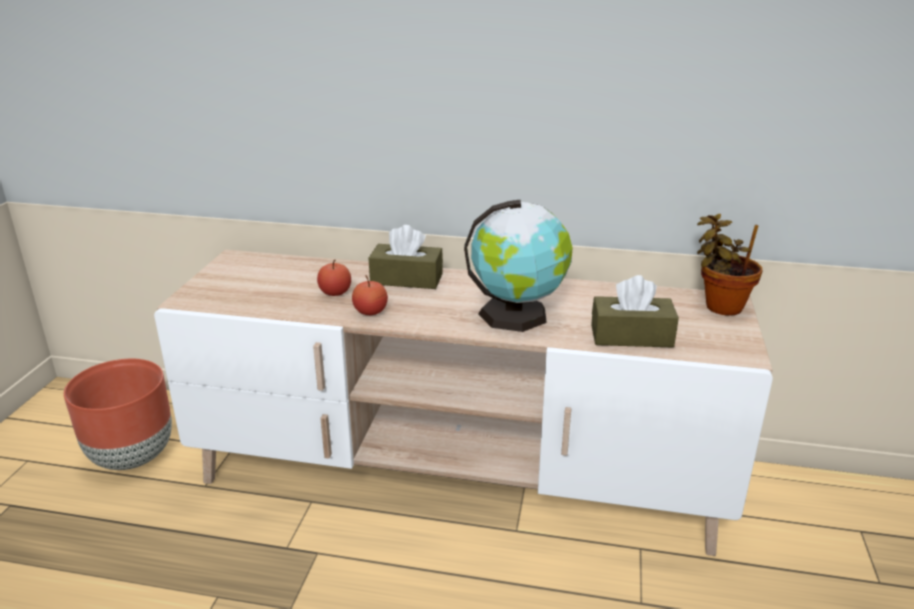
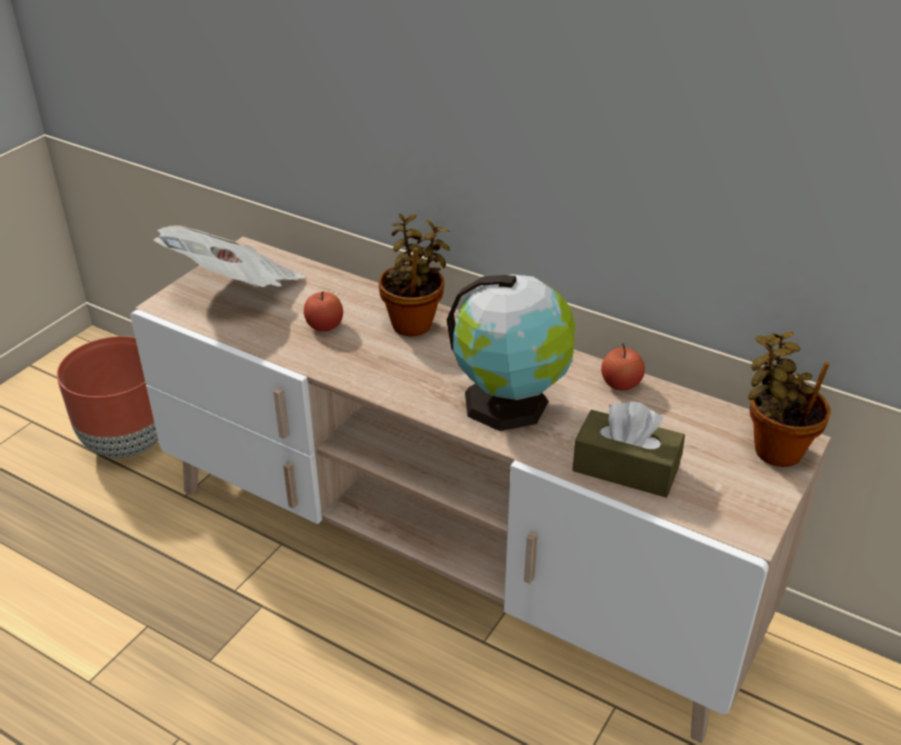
camera: 20 degrees right, 10 degrees up
(242, 281) = (236, 288): none -> newspaper
(370, 312) = (347, 362): apple -> apple (621, 384)
(406, 279) = (414, 322): brown tissue box -> potted plant

